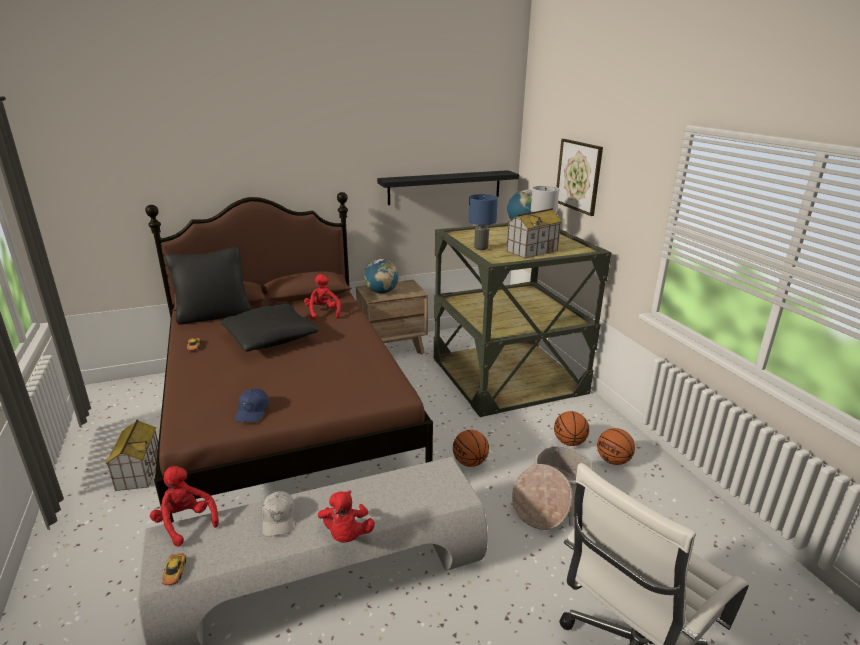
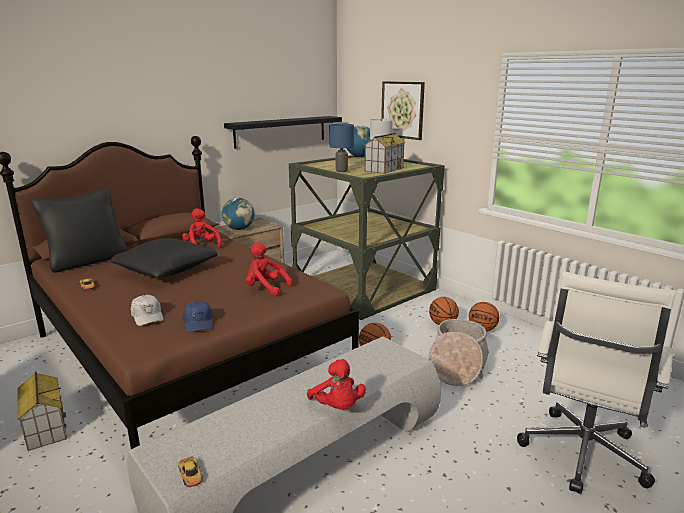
camera: 20 degrees left, 5 degrees down
(185, 522) = (171, 435): red plush toy -> red plush toy (265, 288)
(279, 519) = (265, 410): white cap -> white cap (147, 316)

